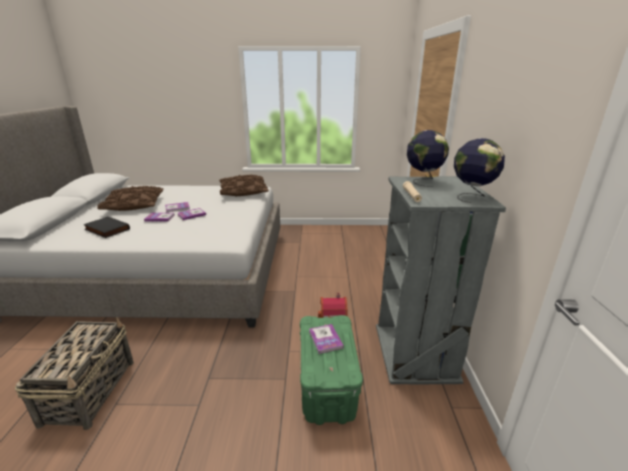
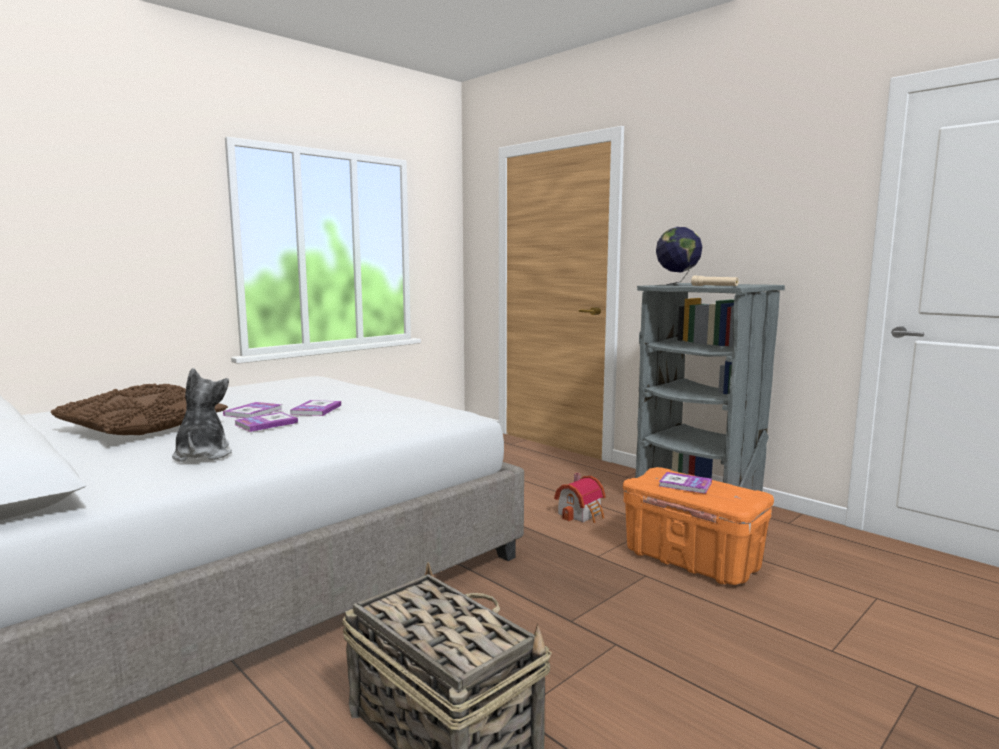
camera: 45 degrees left, 15 degrees down
(106, 229) = (202, 455): black book -> plush toy
(243, 192) = (308, 384): brown pillow -> none
(327, 388) = (693, 560): green storage box -> orange storage box
(471, 197) = (747, 284): globe -> none

